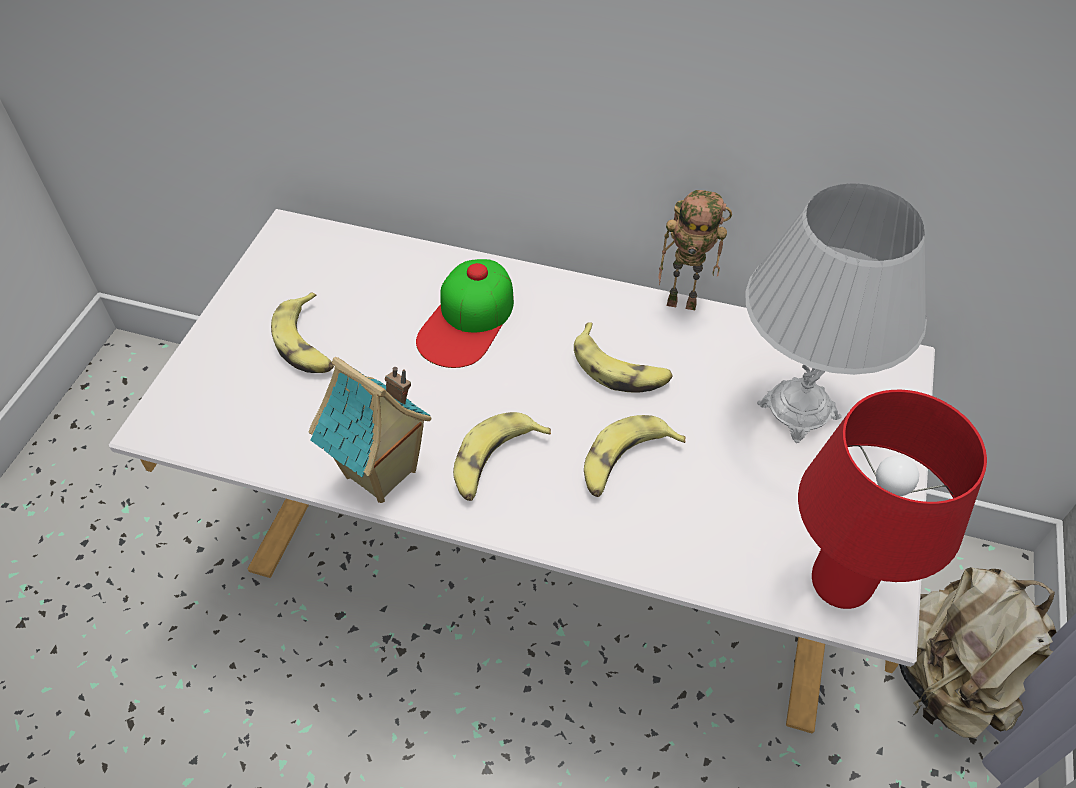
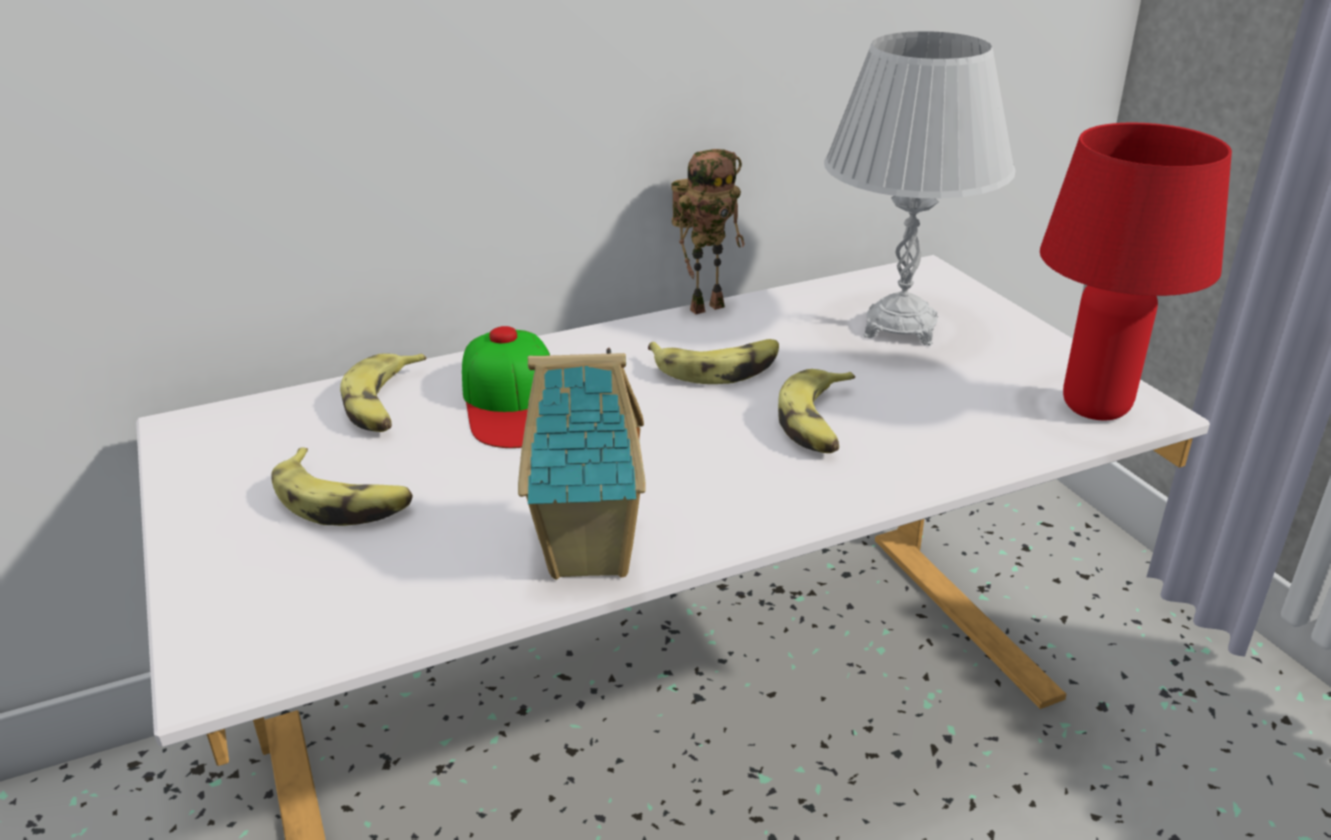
camera: 40 degrees left, 20 degrees down
(495, 462) = (699, 484): banana -> banana (385, 404)
(948, 680) = (1102, 590): beige backpack -> none

